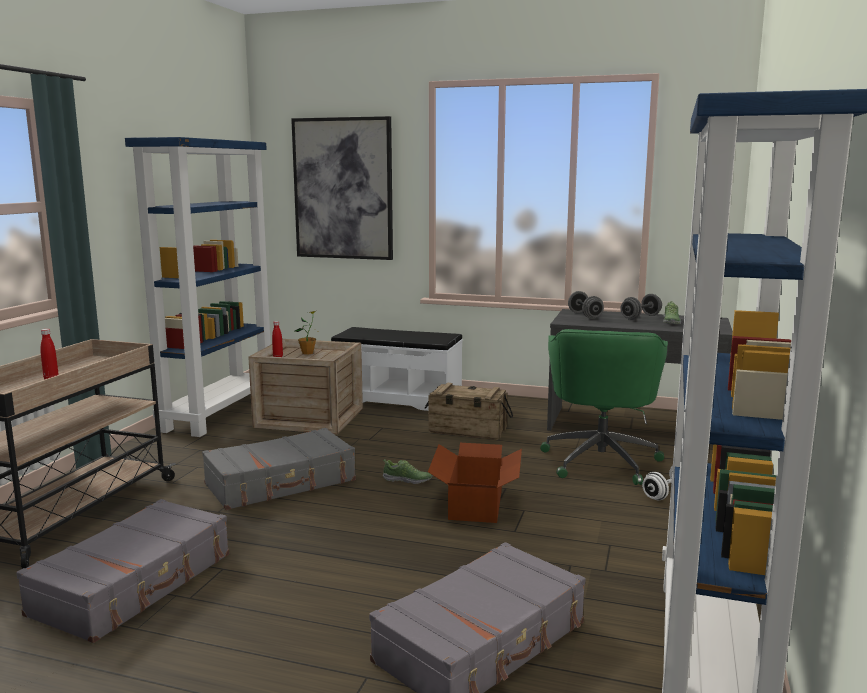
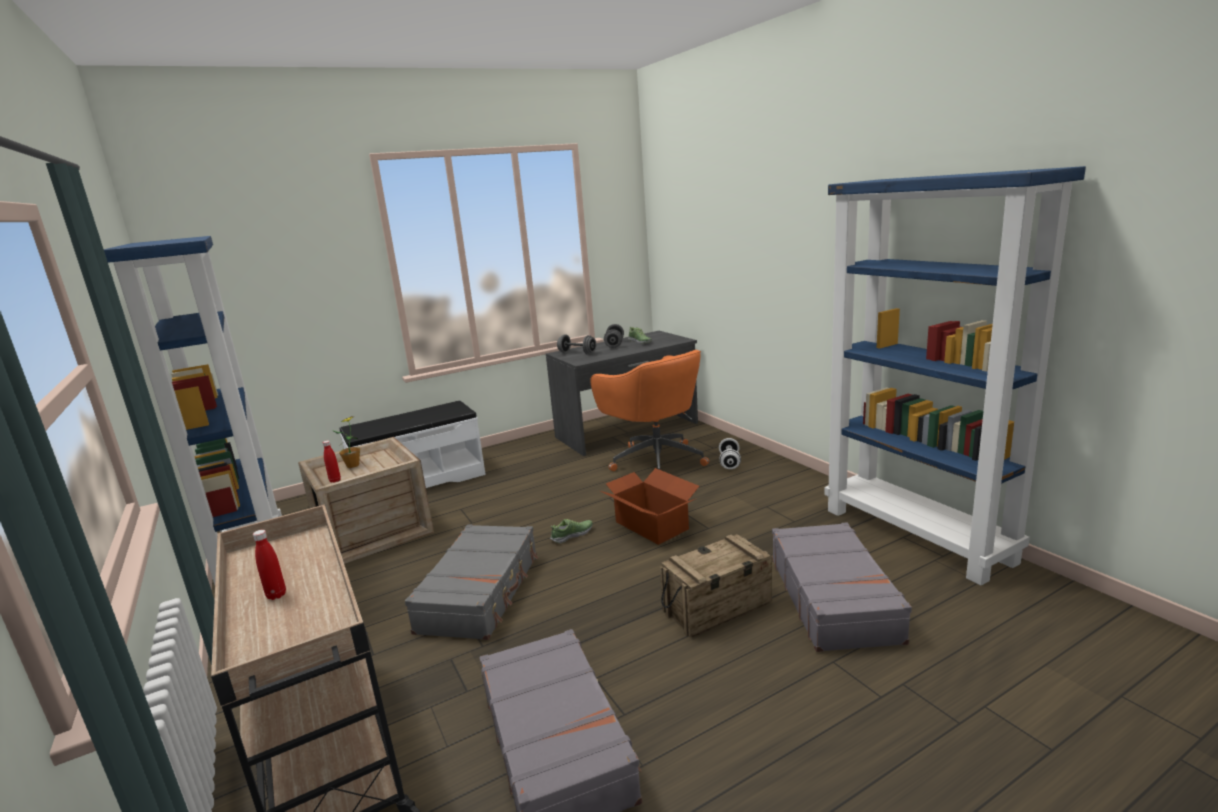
camera: 45 degrees left, 5 degrees up
(343, 189) = (285, 279): picture -> none
(467, 430) = (531, 480): crate -> crate (717, 608)
(601, 460) = (656, 460): green office chair -> orange office chair

